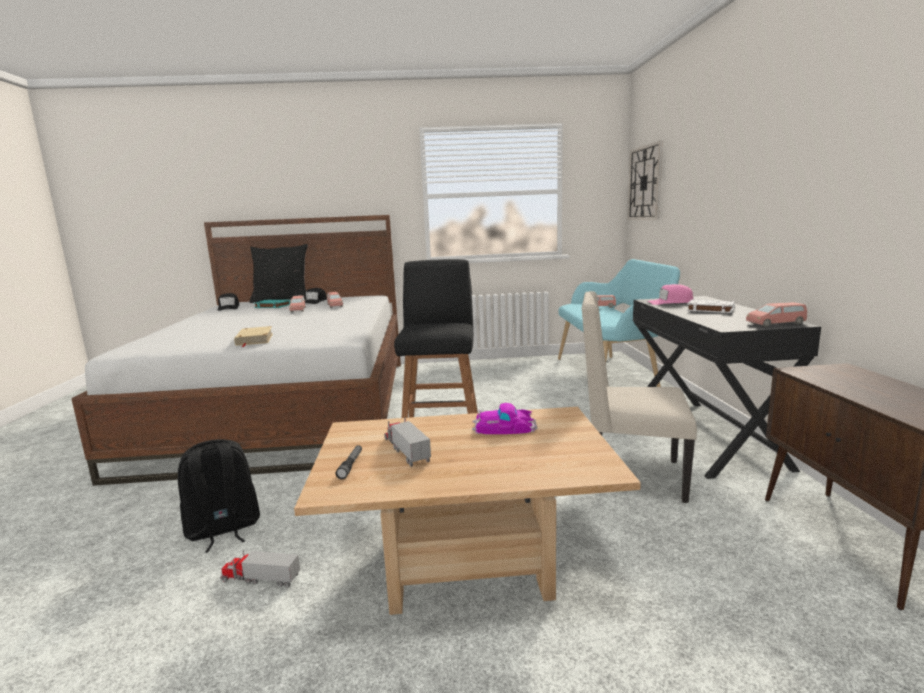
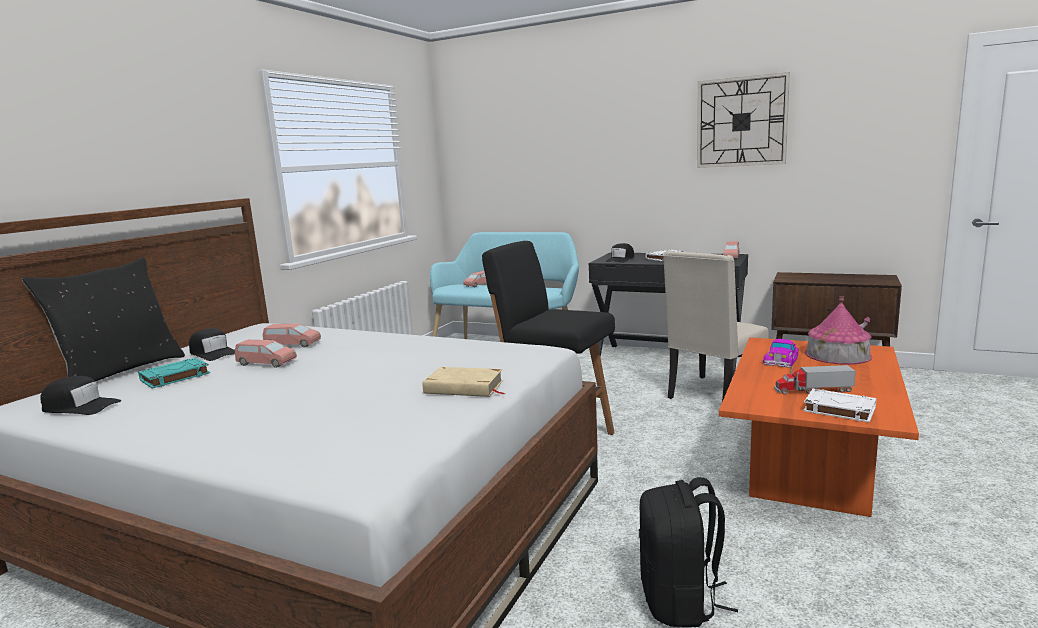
camera: 60 degrees left, 0 degrees up
(260, 578) = (798, 578): toy truck -> none
(351, 465) = (838, 409): flashlight -> white book
(467, 563) = (810, 475): beige coffee table -> orange coffee table
(553, 451) = (837, 354): none -> toy house
(645, 183) = (483, 156): wall clock -> wall clock (741, 122)
(670, 302) = (620, 259): pink cap -> black cap

